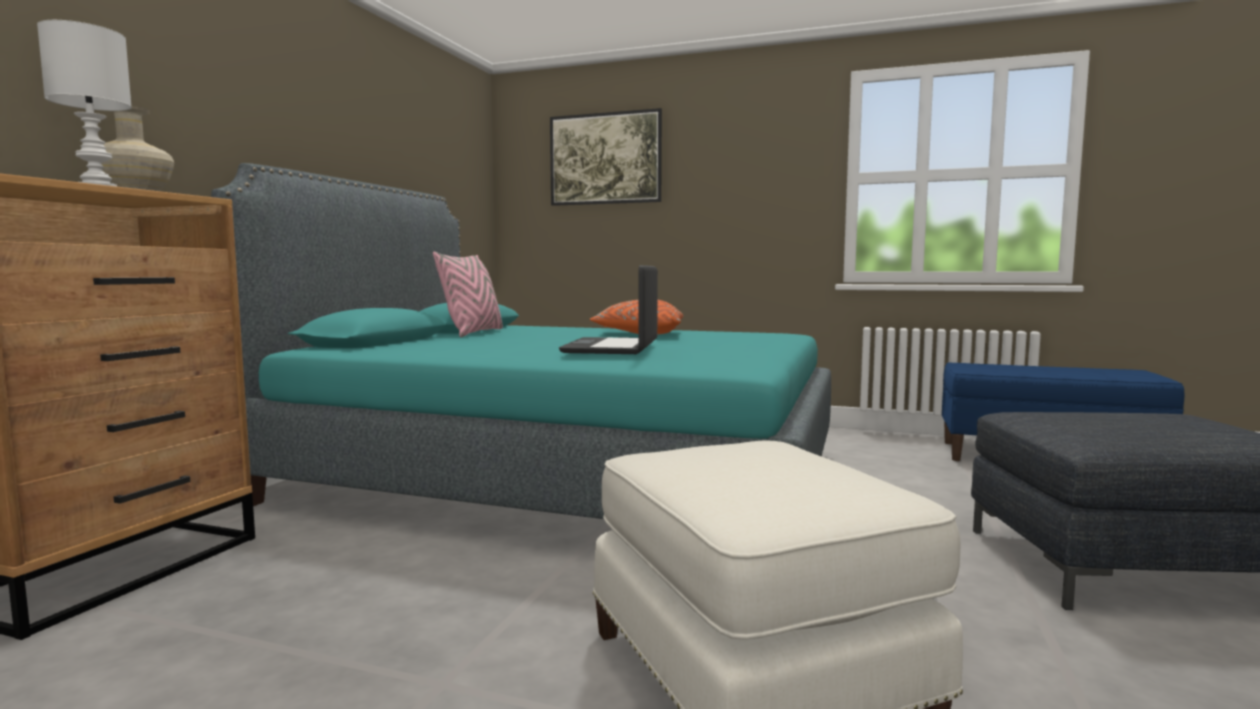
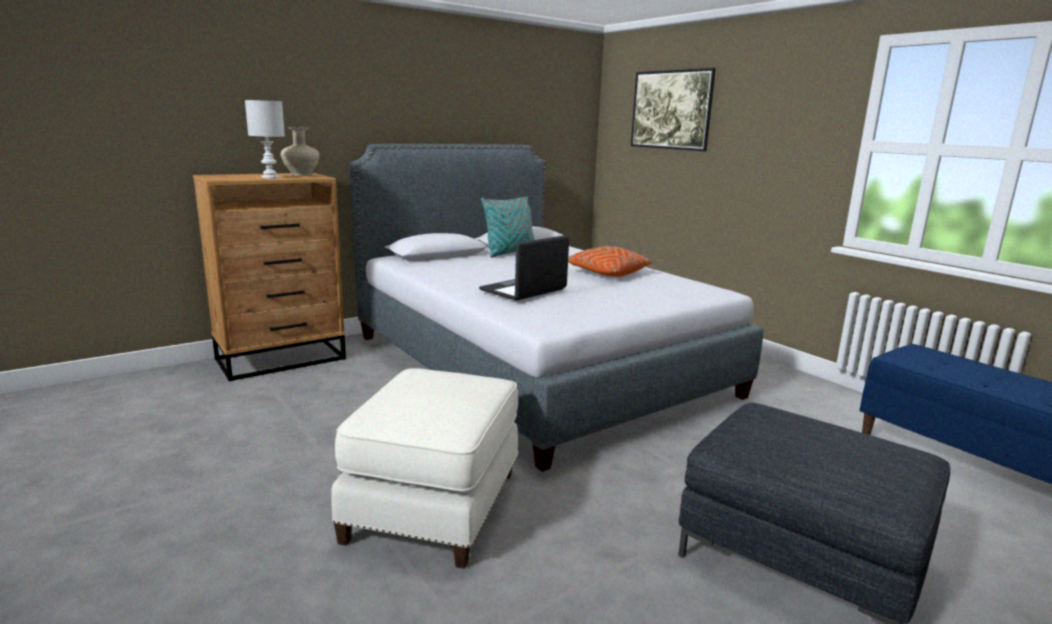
camera: 35 degrees right, 10 degrees up
(472, 333) = (510, 253): pink pillow -> turquoise pillow
(563, 477) = (535, 364): turquoise bed -> grey bed

